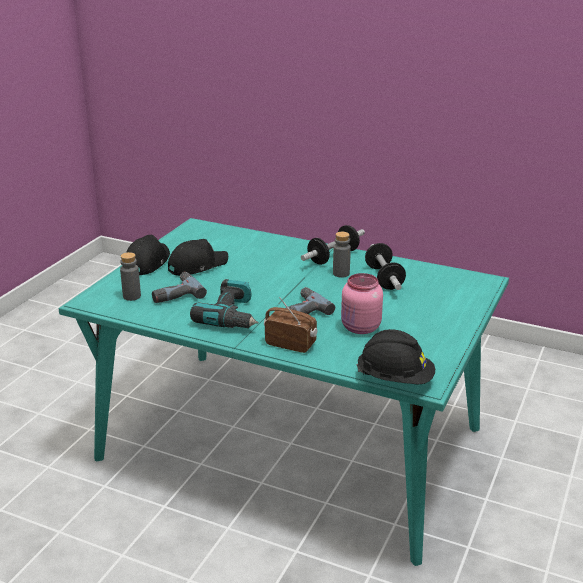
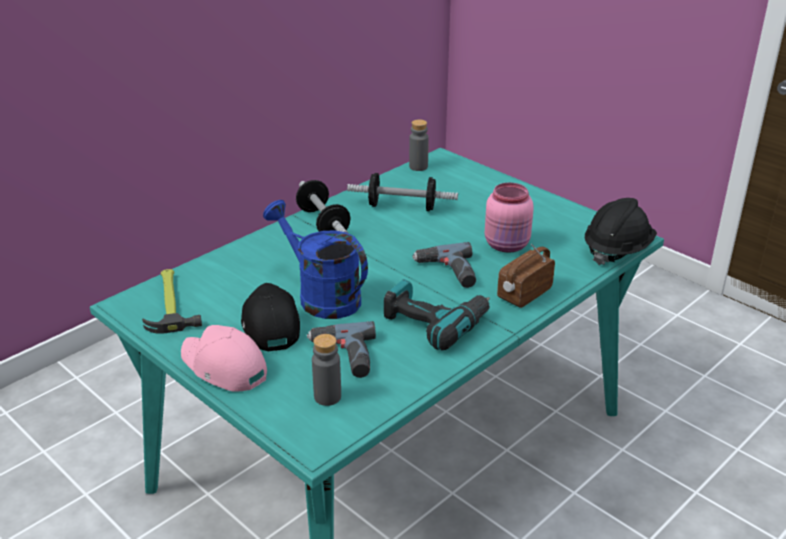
camera: 70 degrees left, 5 degrees up
(147, 262) = (223, 367): black cap -> pink cap
(204, 235) = (170, 302): none -> hammer
(239, 274) = (321, 296): none -> blue watering can
(341, 273) = (372, 228): grey bottle -> grey bottle (418, 167)

